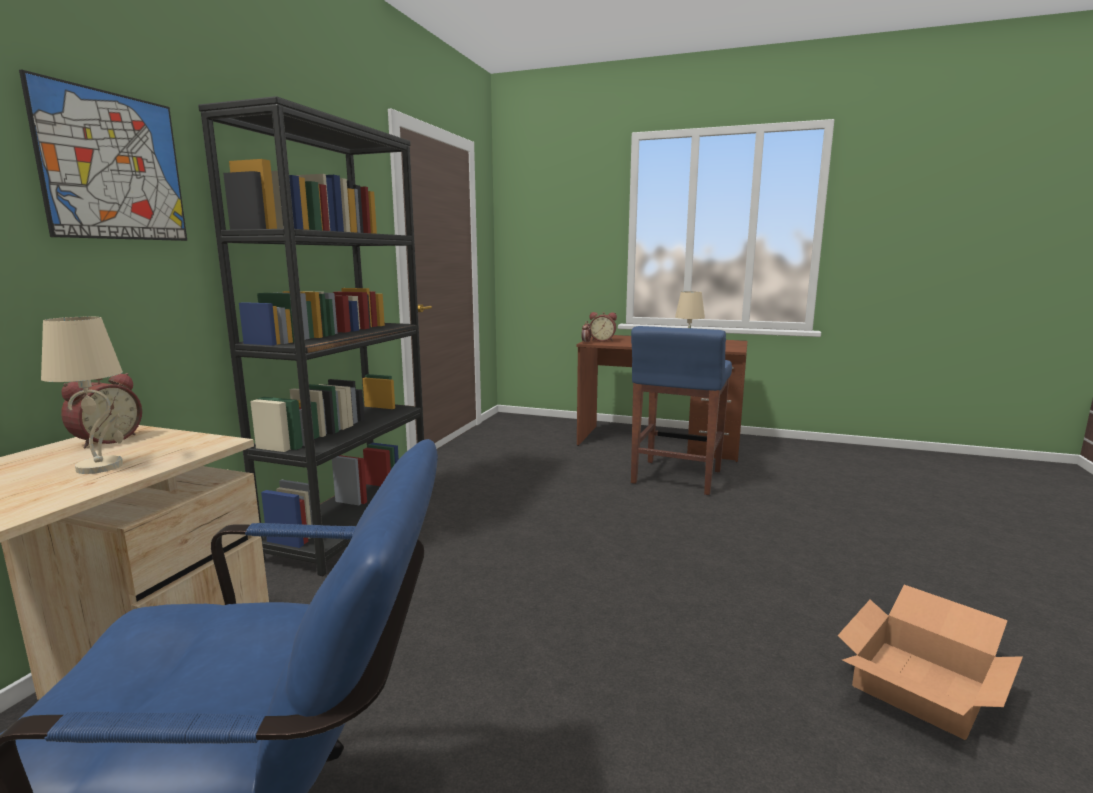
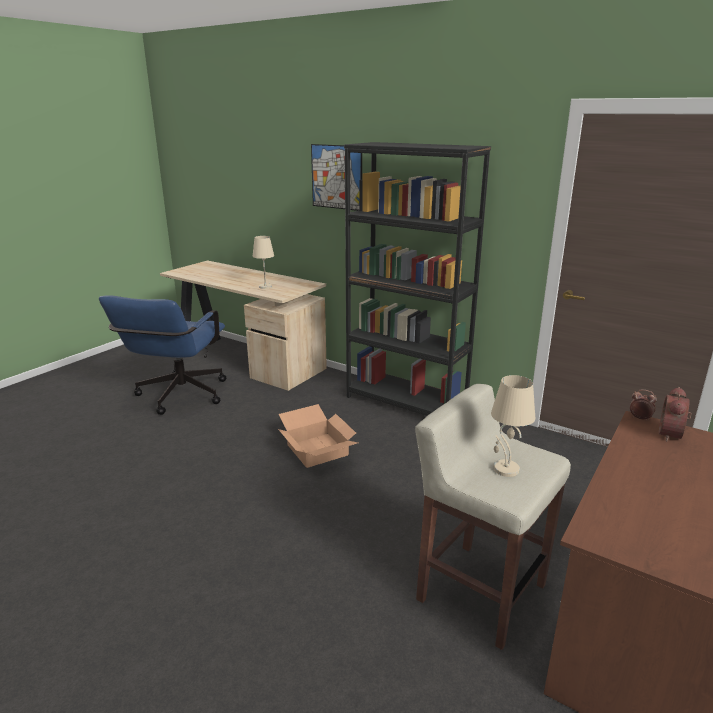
camera: 105 degrees right, 10 degrees up
(105, 440) = (299, 284): alarm clock -> none
(676, 478) = (479, 591): blue stool -> beige stool
(919, 684) = (96, 577): cardboard box -> cardboard box (318, 450)

